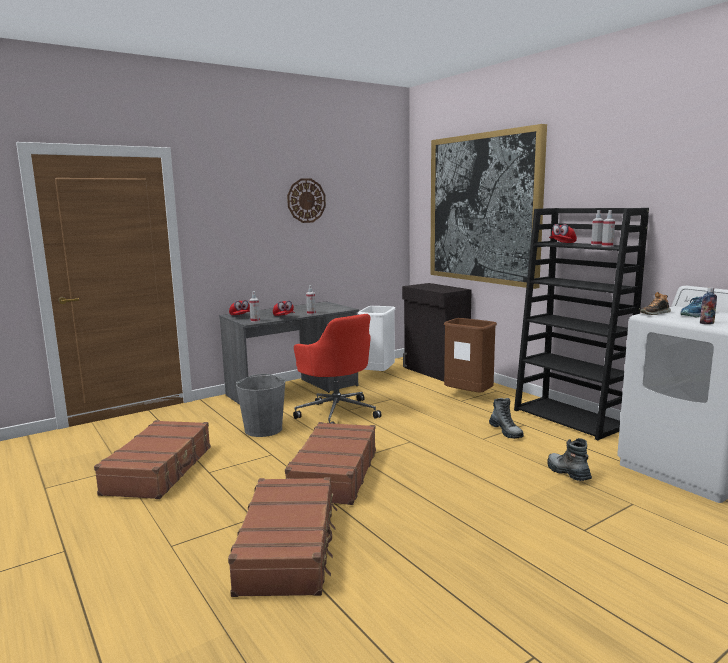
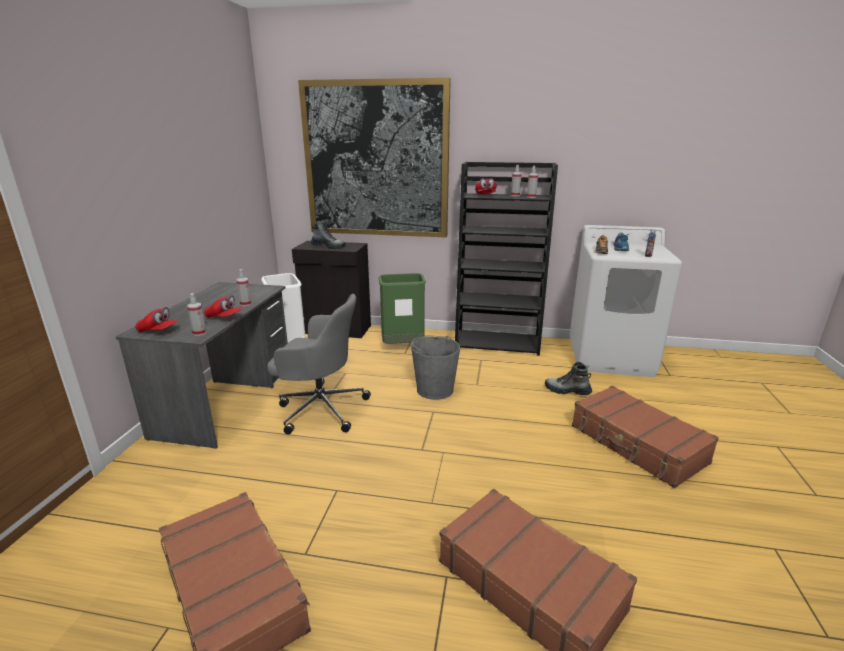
camera: 45 degrees left, 10 degrees up
(263, 429) = (274, 463): grey bucket -> grey bucket (434, 389)
(306, 200) = (179, 155): wall clock -> none
(333, 474) = (431, 479): brown suitcase -> brown suitcase (636, 444)
(337, 413) = (320, 408): red office chair -> grey office chair
(468, 396) = (403, 346): brown trash can -> green trash can
(506, 431) = (480, 371): boot -> boot (328, 247)

